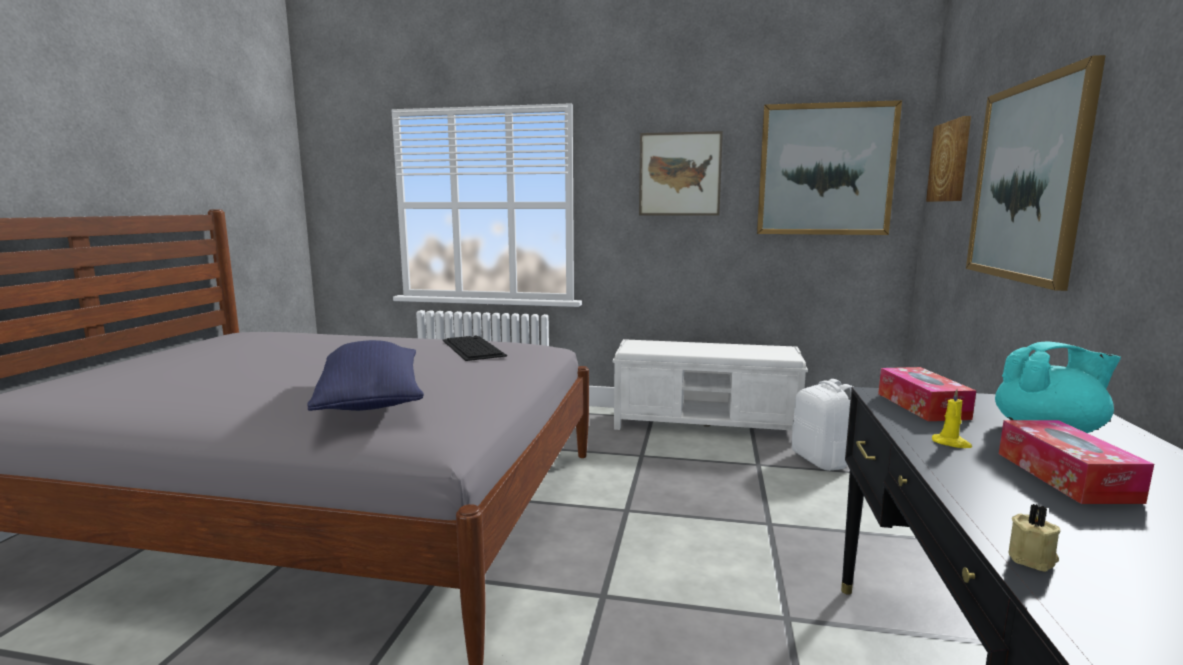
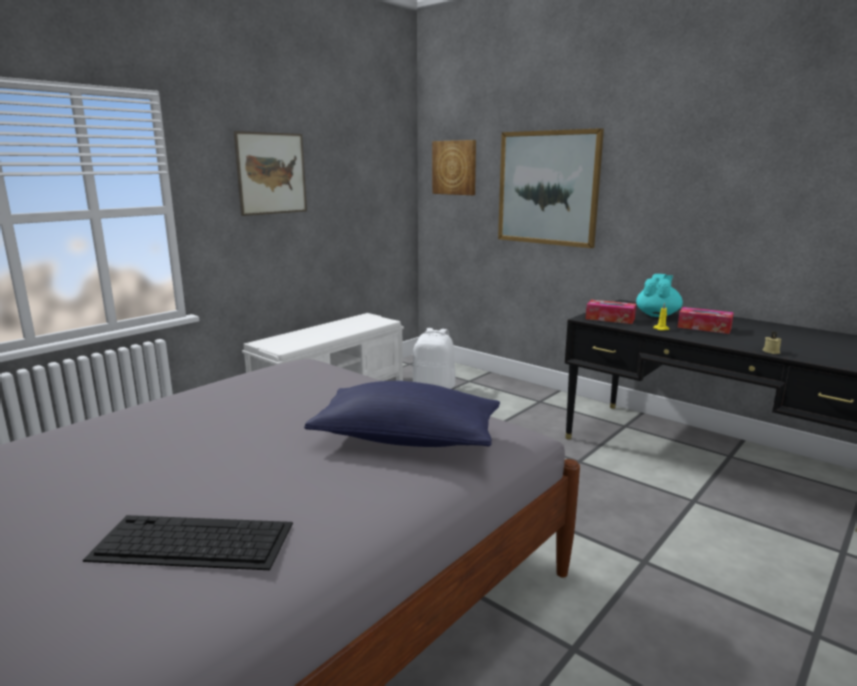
camera: 60 degrees left, 5 degrees up
(472, 347) = (276, 381): keyboard -> keyboard (191, 542)
(825, 170) = (368, 170): picture -> none

